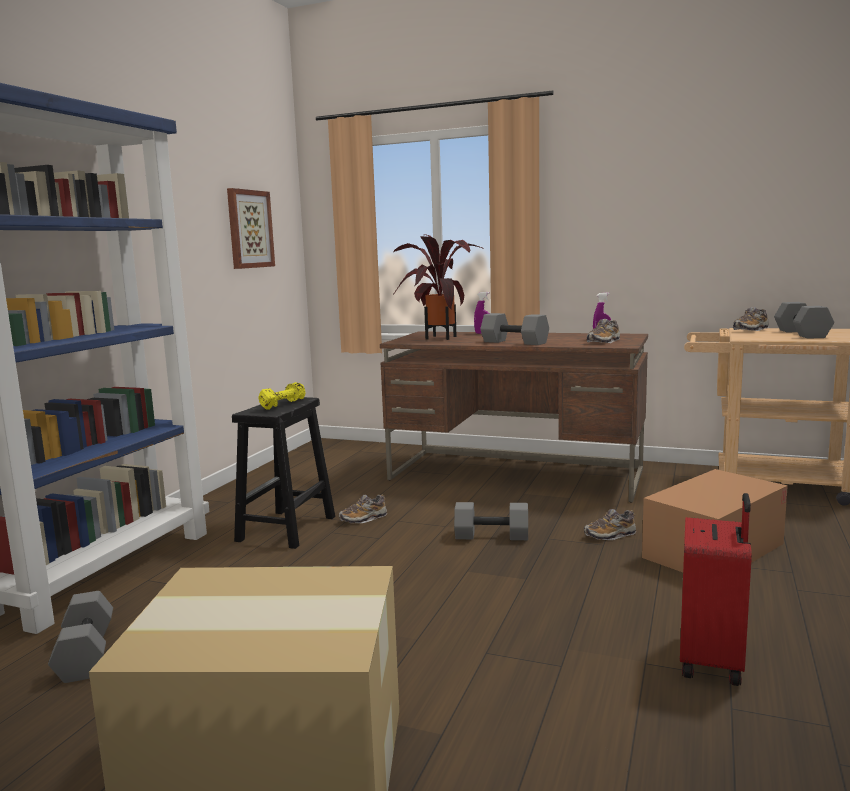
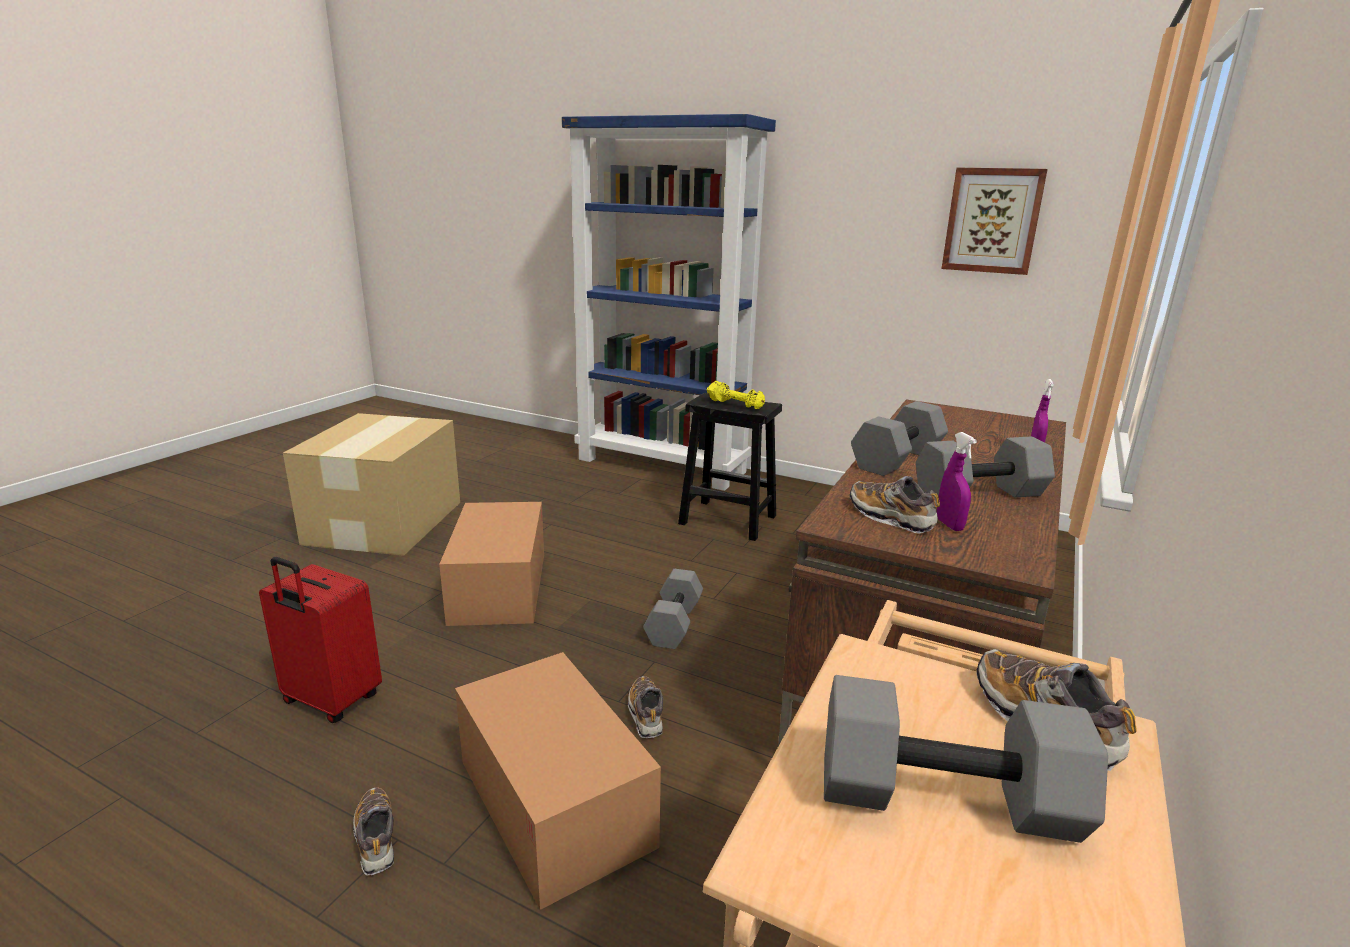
camera: 95 degrees right, 10 degrees up
(84, 654) = (545, 472): grey dumbbell -> grey dumbbell (979, 493)
(363, 519) = (746, 555): shoe -> shoe (376, 838)
(438, 338) = (960, 425): potted plant -> none
(462, 619) = (499, 587): none -> cardboard box

